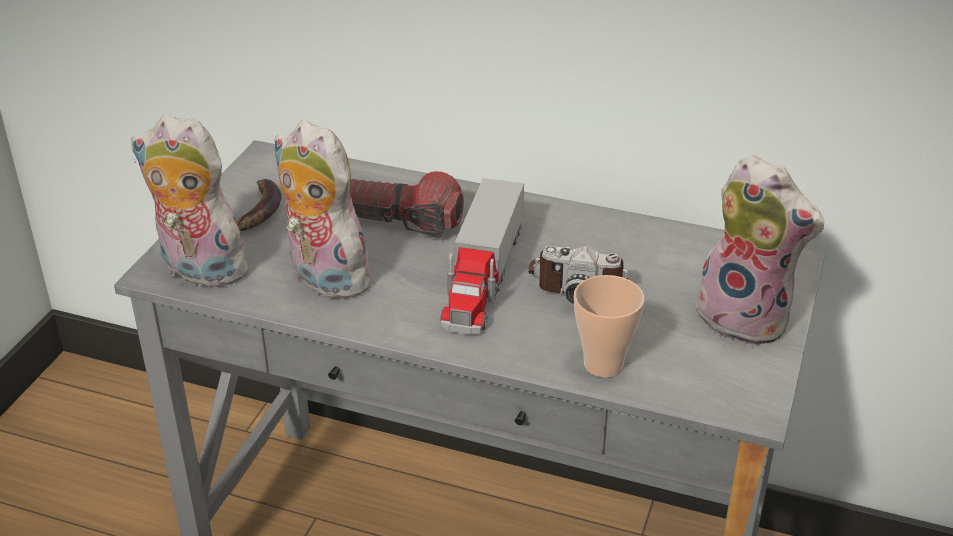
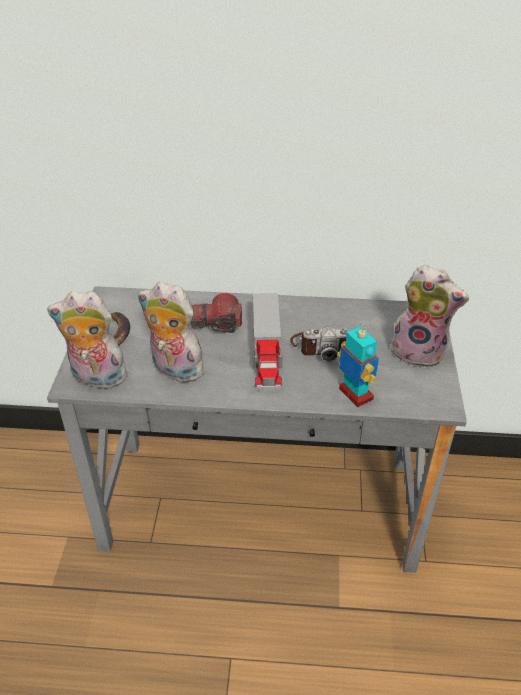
camera: 15 degrees left, 5 degrees up
(603, 364) = (355, 394): cup -> toy robot

